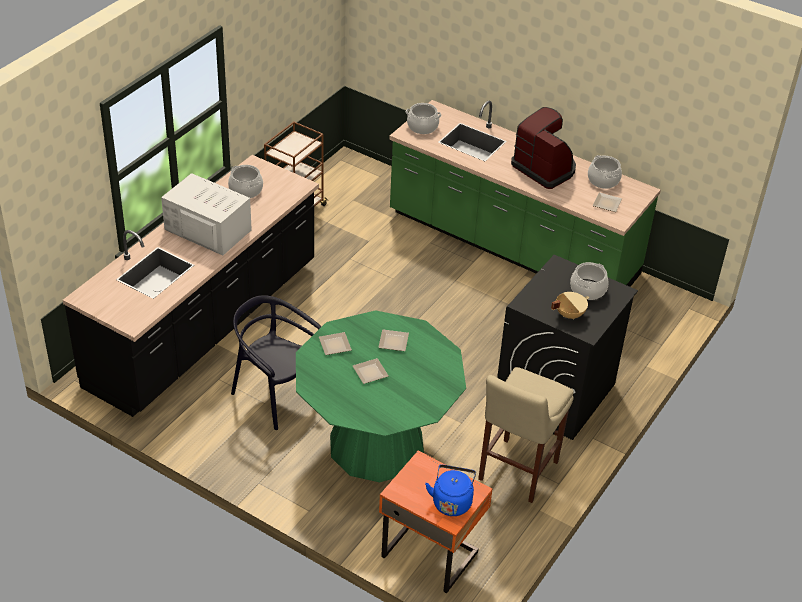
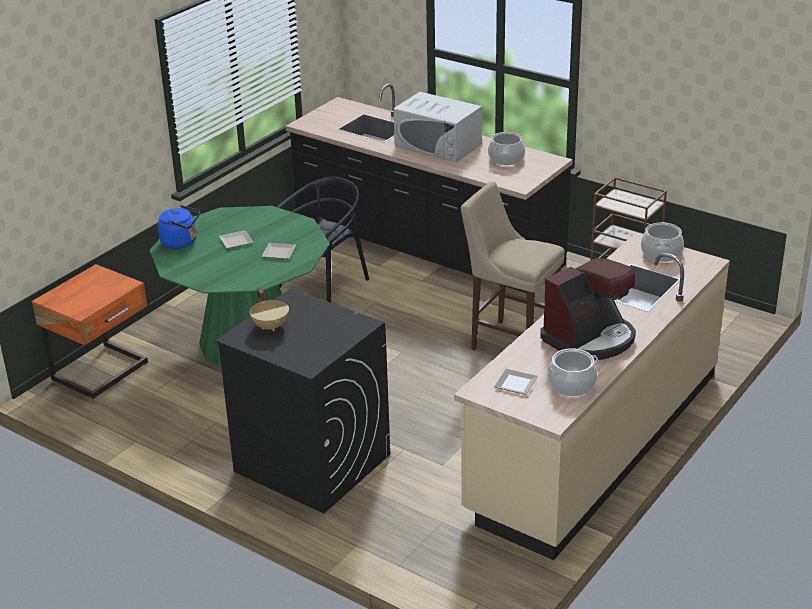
camera: 95 degrees right, 10 degrees down
(208, 229) = (438, 145): white microwave -> white microwave turned 90 degrees clockwise
(335, 344) = (280, 224): plate -> none
(452, 501) = (72, 299): blue kettle -> blue kettle (181, 242)
(512, 245) = (594, 441): green counter -> beige counter
(515, 473) = (192, 428): beige stool -> beige stool (510, 342)
(588, 290) = (314, 342): cooking pot -> none

